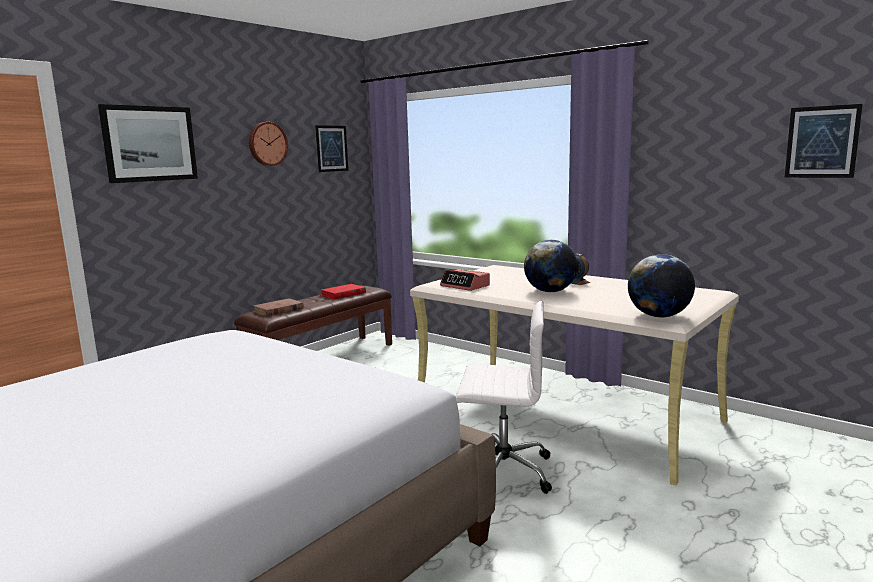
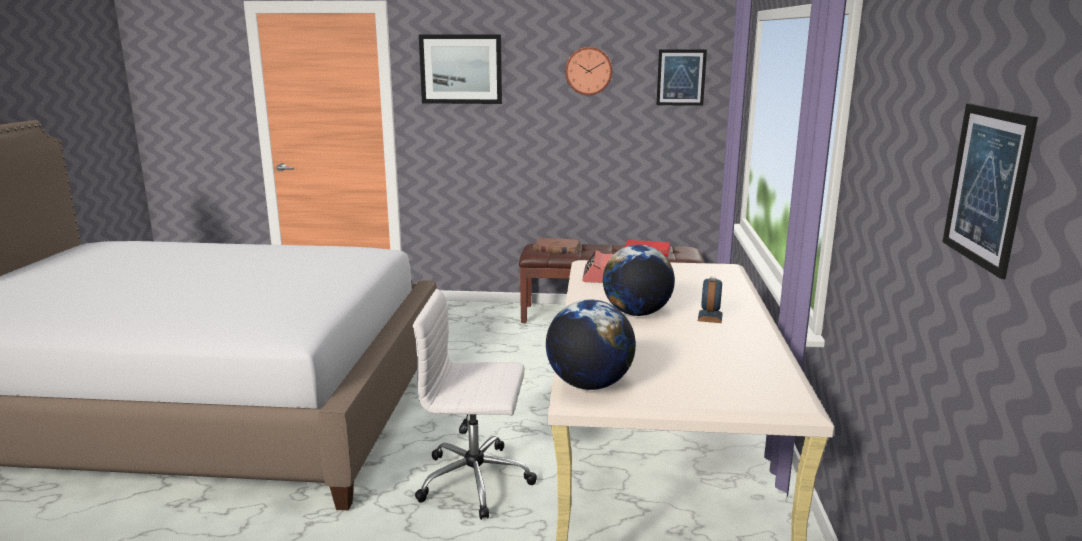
camera: 55 degrees right, 5 degrees up
(501, 471) = (477, 481): white office chair -> white office chair turned 120 degrees clockwise

